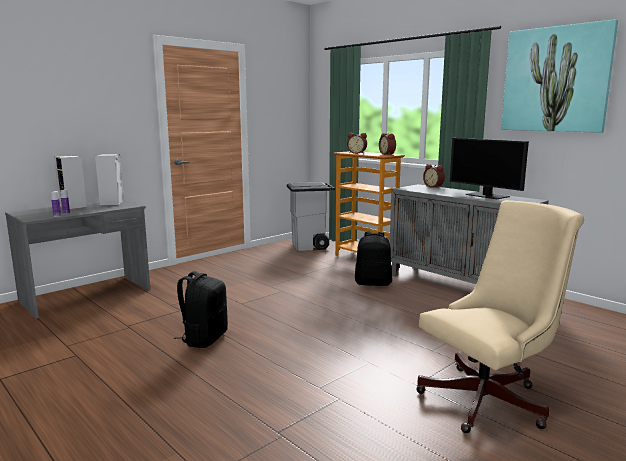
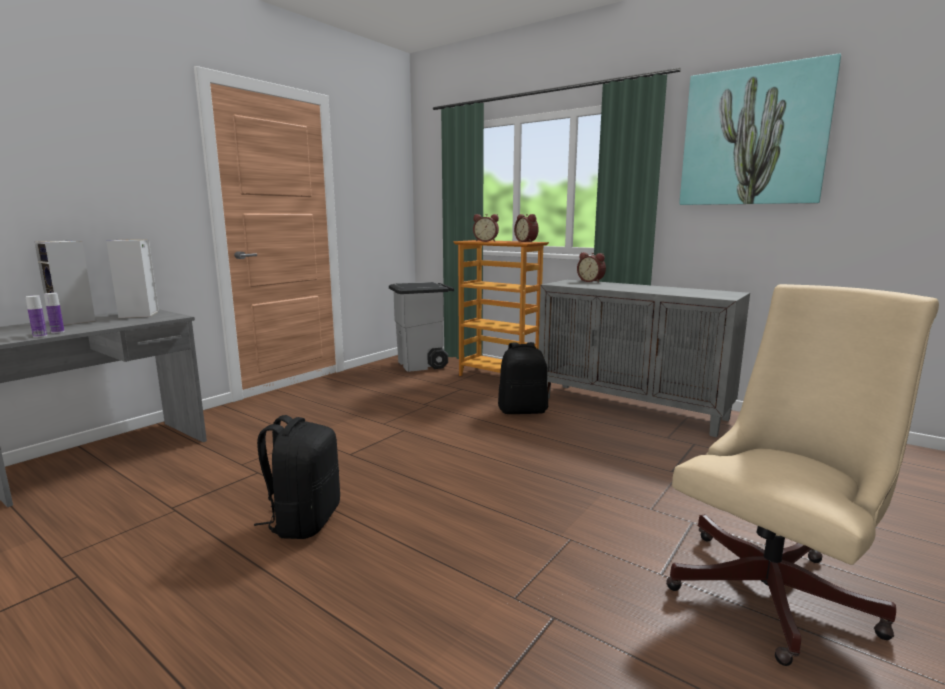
camera: 10 degrees left, 0 degrees up
(487, 196) = (670, 289): monitor -> none

